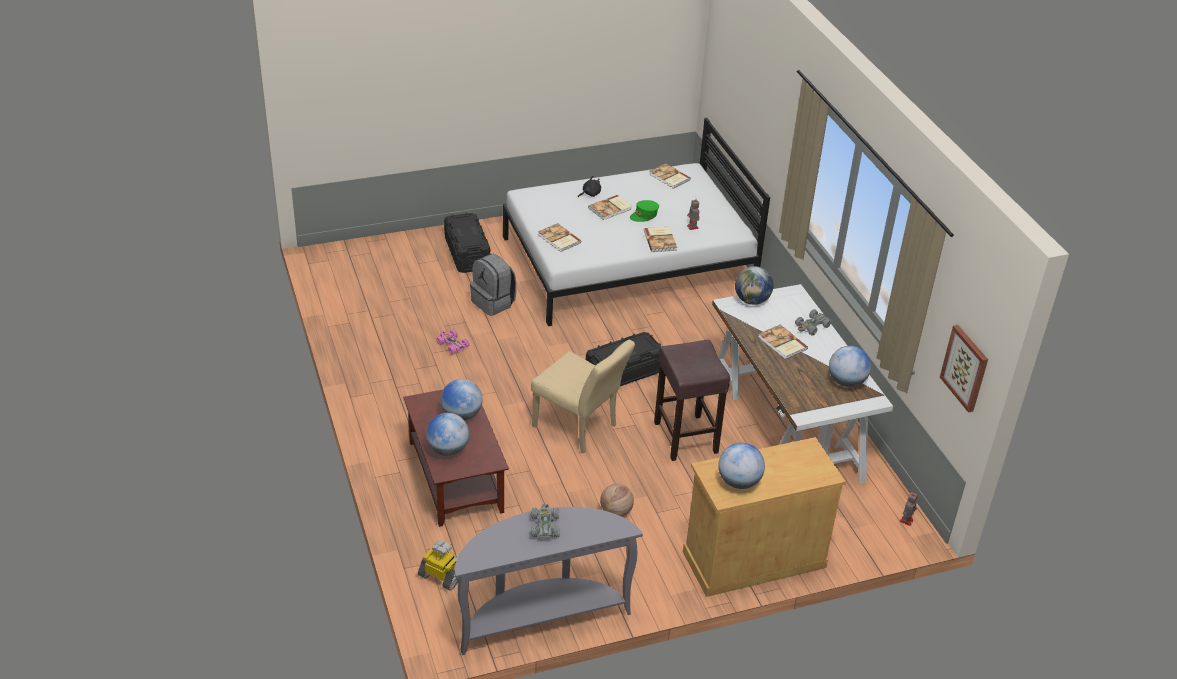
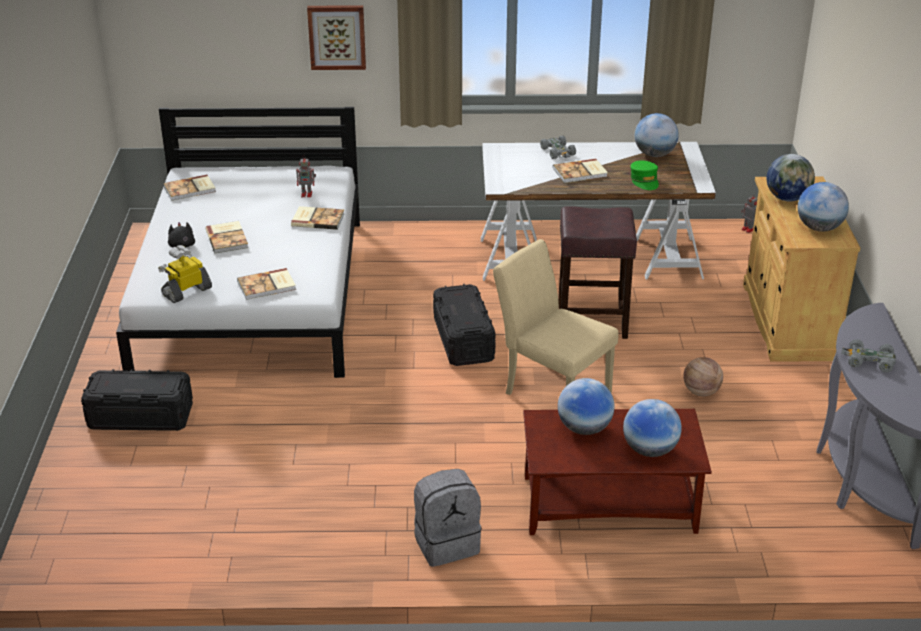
camera: 70 degrees left, 5 degrees down
(441, 576) = (787, 545): toy robot -> toy robot (187, 291)
(452, 345) = (339, 463): pink toy car -> none
(494, 303) = (268, 412): grey backpack -> grey backpack (446, 543)
(580, 428) = (551, 390): beige chair -> beige chair turned 105 degrees counterclockwise
(644, 215) = (260, 219): green cap -> green cap (644, 181)
(752, 301) = (499, 173): globe -> globe (787, 198)
(965, 368) = (766, 42): picture -> picture (337, 37)

